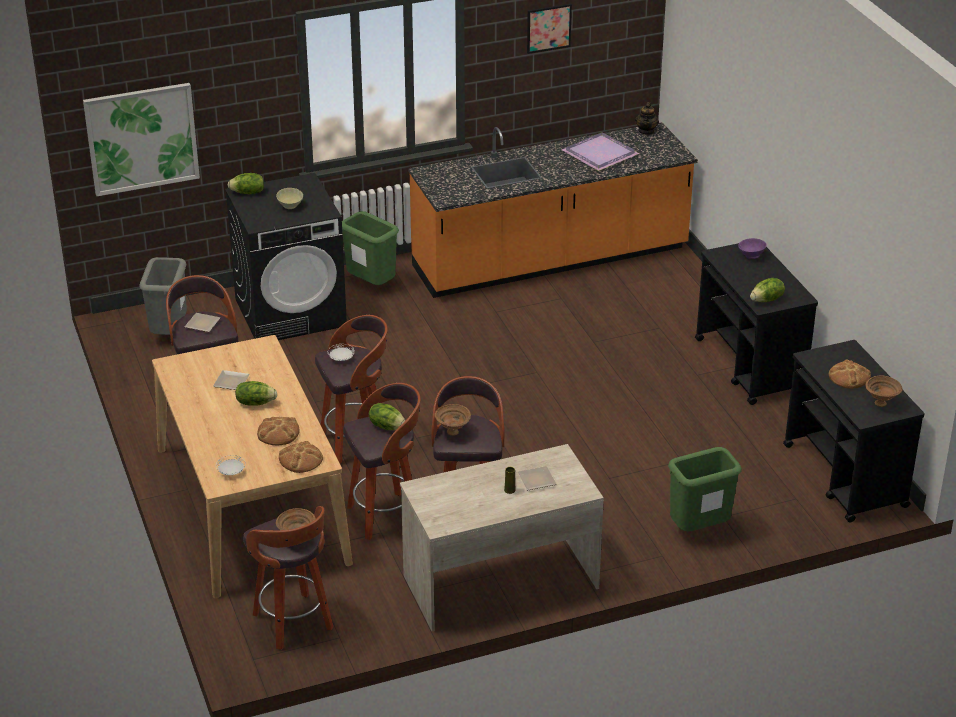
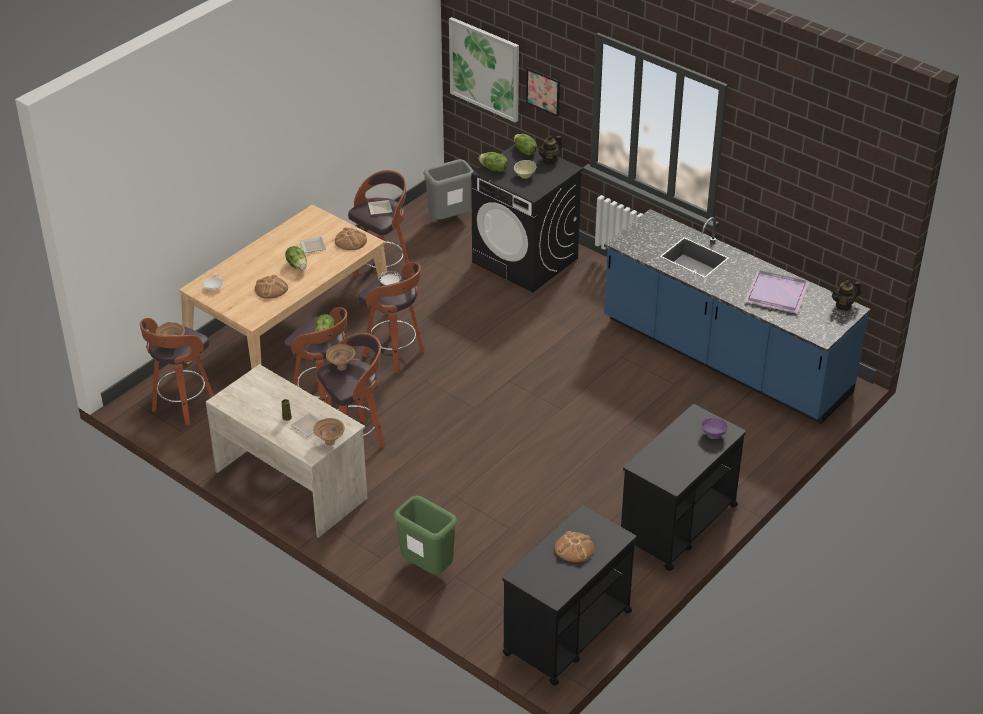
camera: 60 degrees right, 5 degrees up
(280, 185) = (549, 160): none -> teapot
(300, 459) = (248, 310): bread -> bread (350, 241)
(372, 285) = (596, 283): green trash can -> none
(548, 28) = (794, 163): picture -> picture (543, 91)
(551, 260) = (724, 358): orange counter -> blue counter
(767, 300) = (651, 465): lettuce -> lettuce (493, 169)
(881, 403) = (549, 579): brown bowl -> brown bowl (330, 442)

